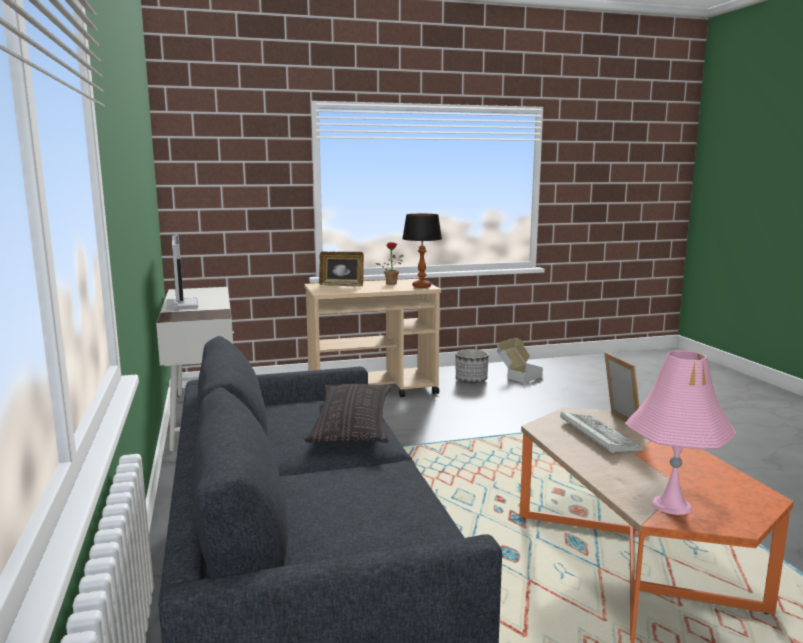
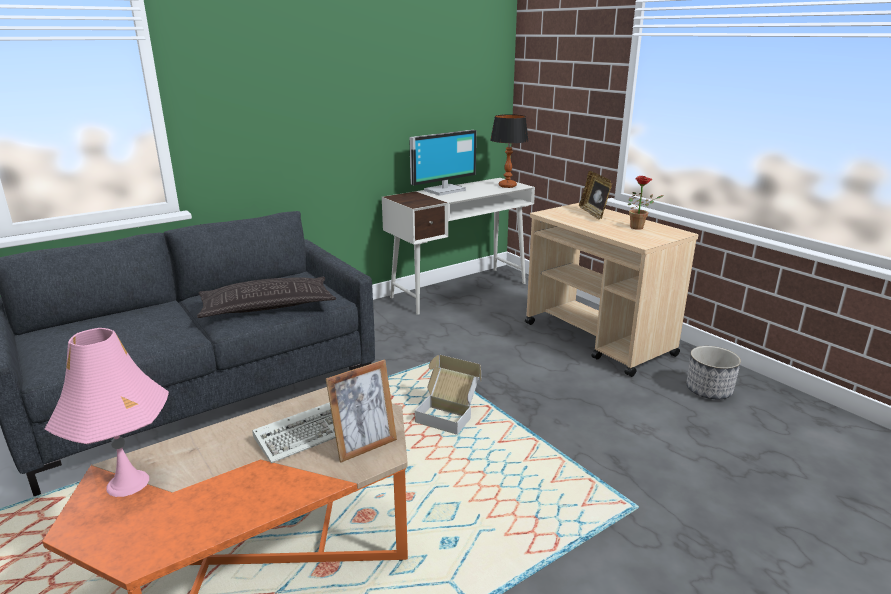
camera: 70 degrees right, 10 degrees up
(421, 286) = (643, 240): table lamp -> table lamp (507, 186)
(518, 376) = (780, 424): cardboard box -> cardboard box (448, 415)

